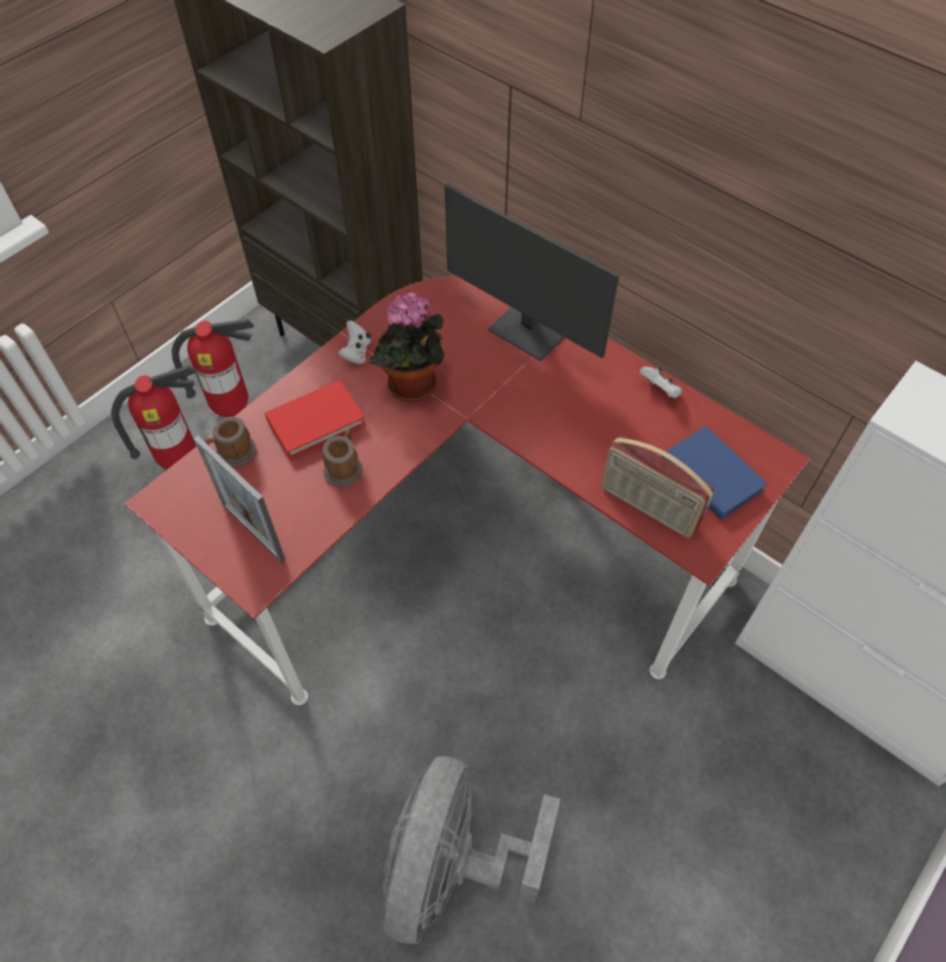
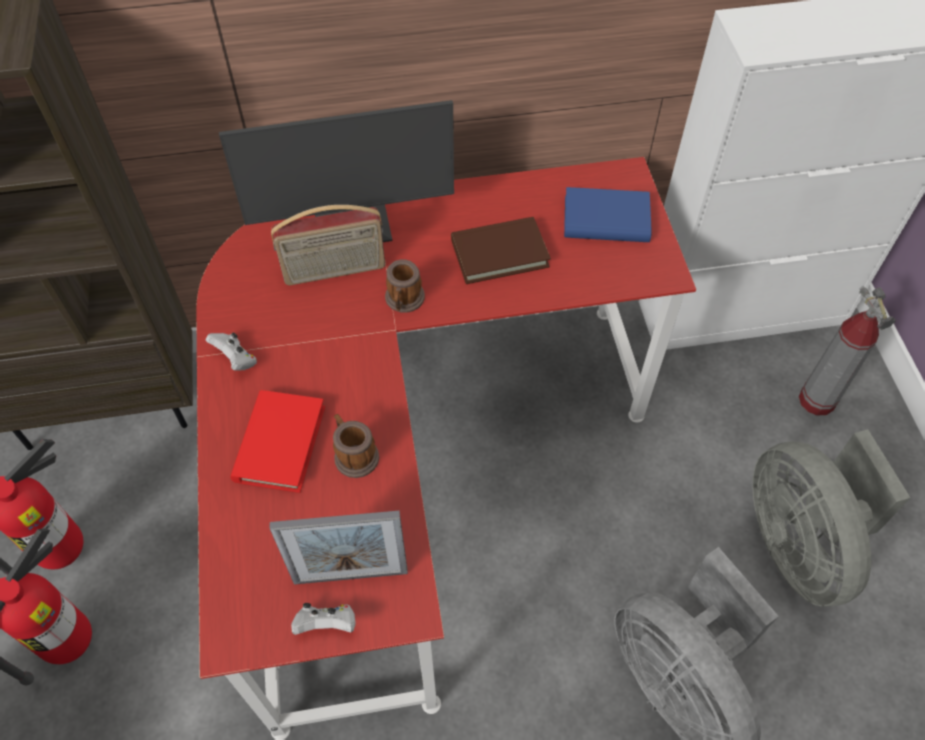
camera: 50 degrees left, 0 degrees up
(232, 454) = (242, 537): mug -> mug (404, 301)
(413, 388) = (323, 345): potted plant -> none
(599, 431) = (499, 253): none -> brown book
(648, 507) = (598, 276): radio -> radio (334, 271)
(660, 390) = (501, 191): white game controller -> white game controller (327, 624)
(662, 886) = (798, 543): none -> grey fan
(824, 810) = (816, 400): none -> fire extinguisher

